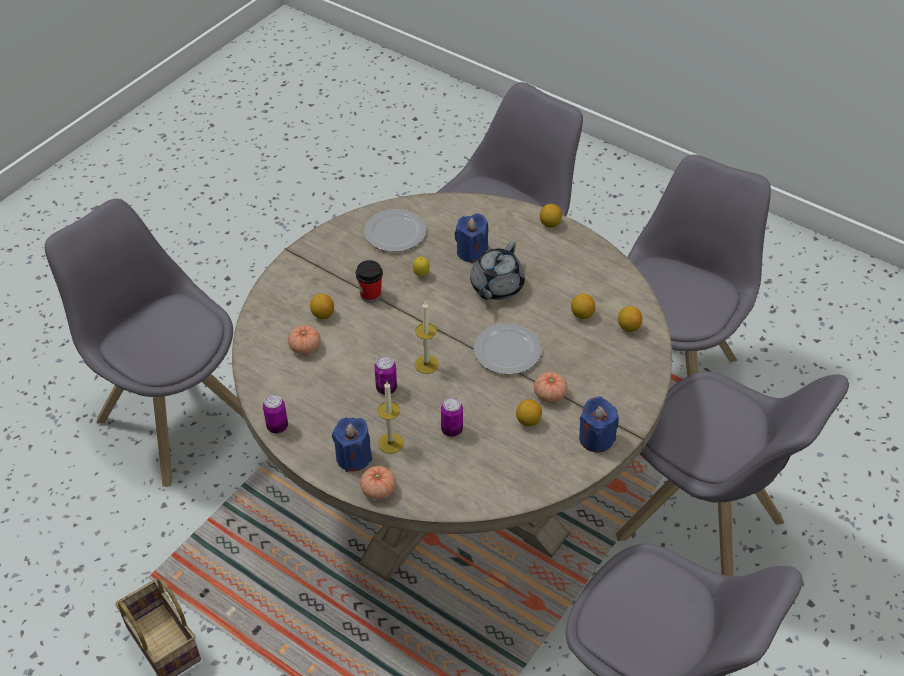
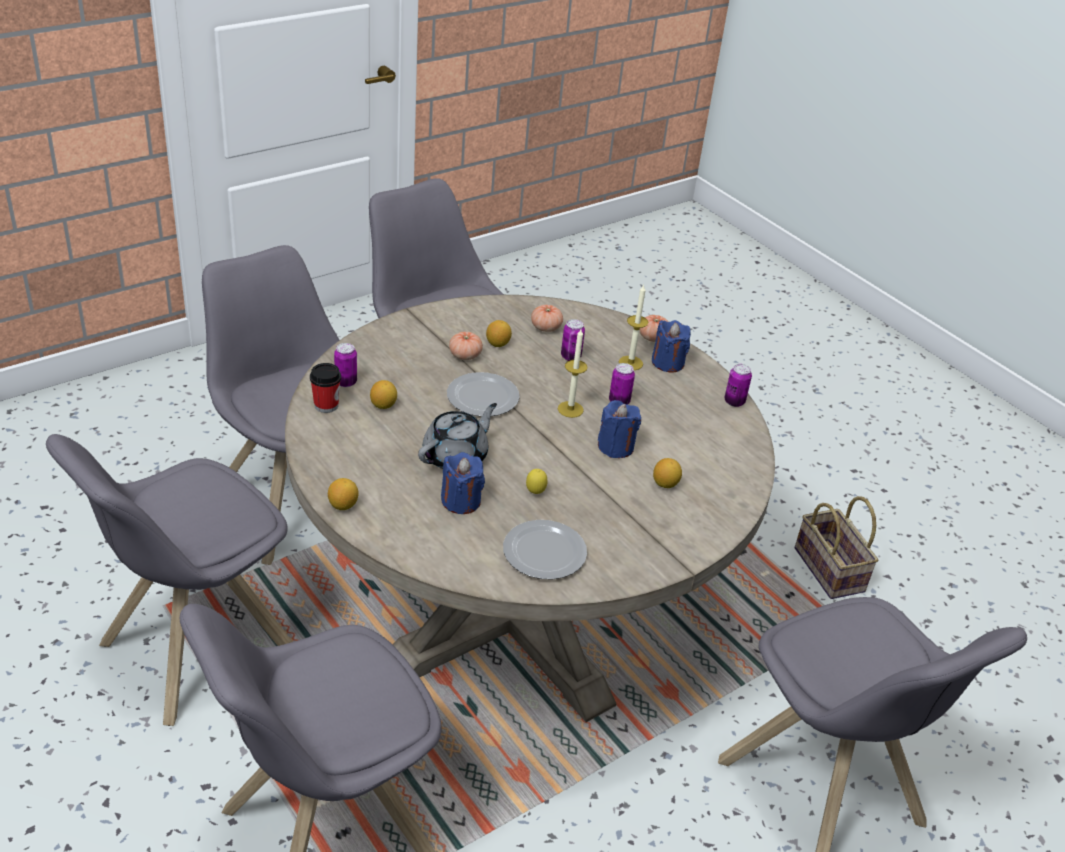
camera: 165 degrees left, 10 degrees down
(305, 347) = (693, 458): tomato -> tomato (546, 327)
(370, 295) = (603, 489): cup -> cup (326, 405)
(596, 438) = (446, 318): blue candle -> blue candle (615, 447)
(628, 327) = (346, 382): lemon -> can

